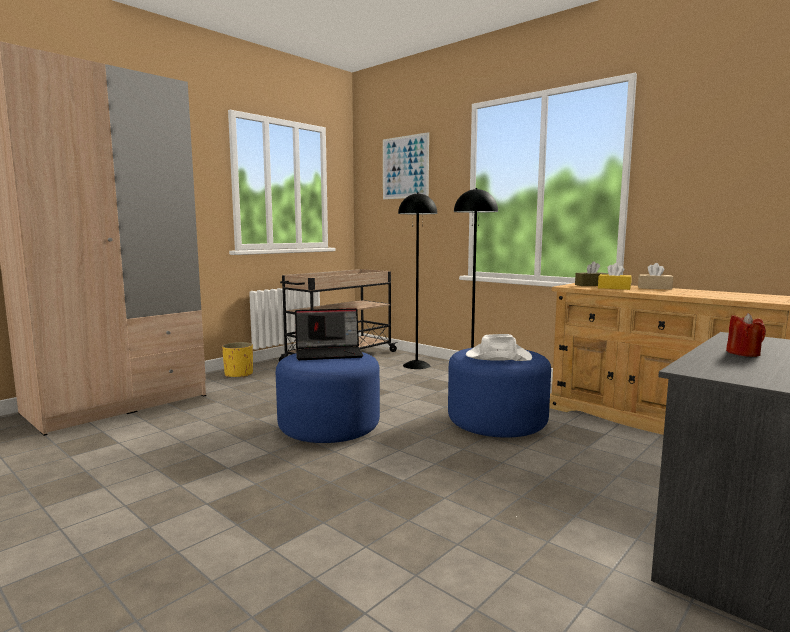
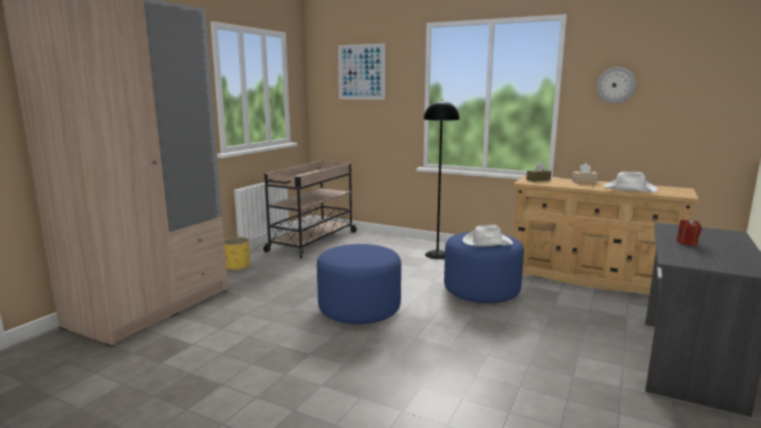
camera: 15 degrees left, 5 degrees up
(329, 353) = (357, 249): laptop -> none
(416, 365) = (383, 244): black floor lamp -> none
(614, 288) = (558, 183): yellow tissue box -> none
(704, 159) = (616, 85): none -> wall clock
(711, 295) = (629, 188): none -> white hat

